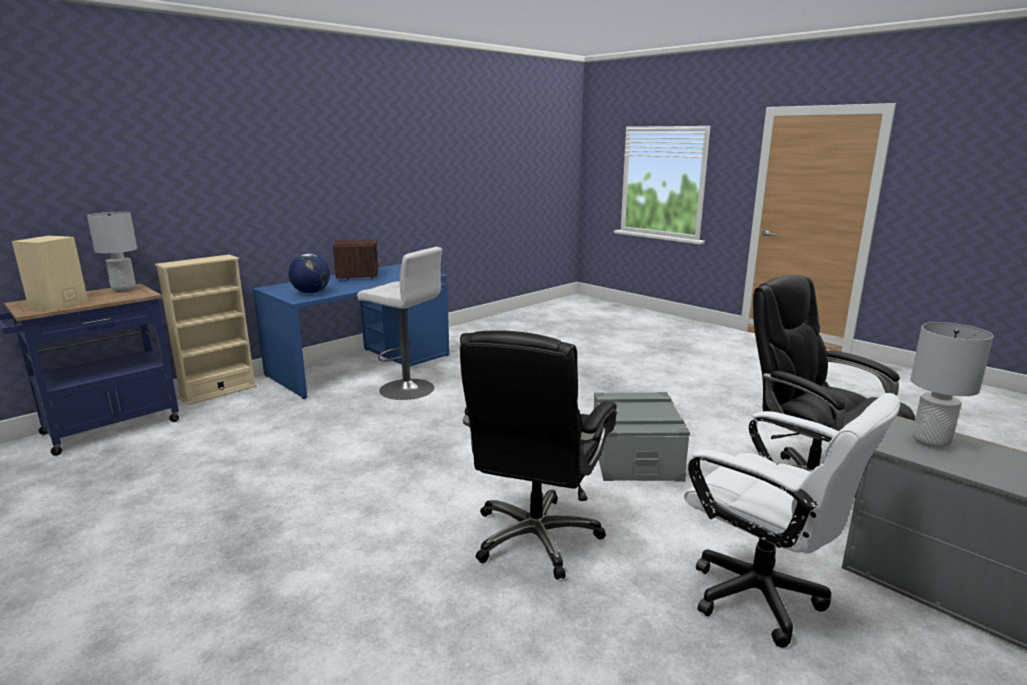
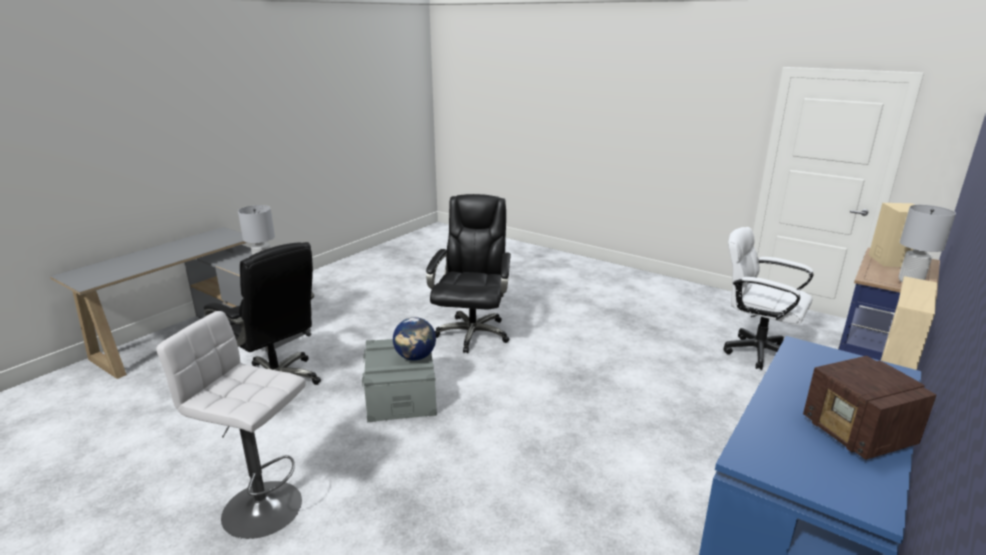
camera: 170 degrees right, 5 degrees up
(311, 292) = (817, 364): globe -> globe (415, 357)
(407, 390) = (670, 468): white stool -> white stool (262, 508)
(764, 601) = (361, 319): white office chair -> white office chair (754, 353)

